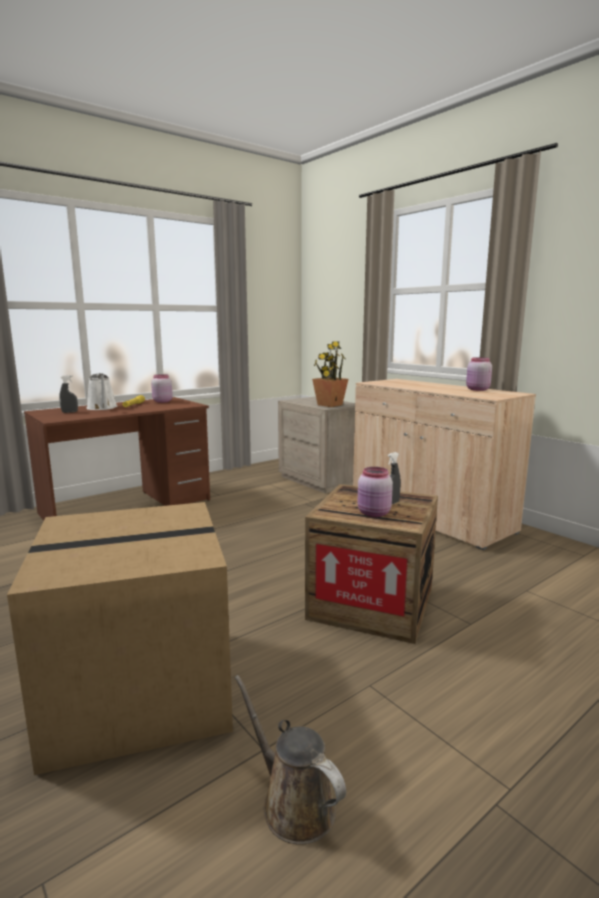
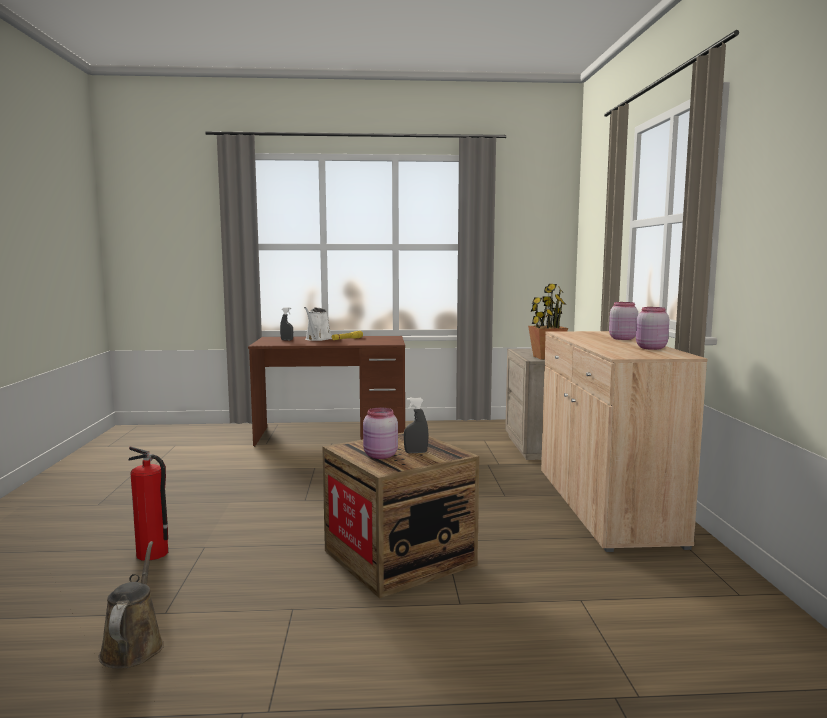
camera: 35 degrees right, 5 degrees down
(136, 691) = (153, 553): cardboard box -> fire extinguisher
(162, 401) = (377, 338): pink jar -> pink jar (621, 338)

